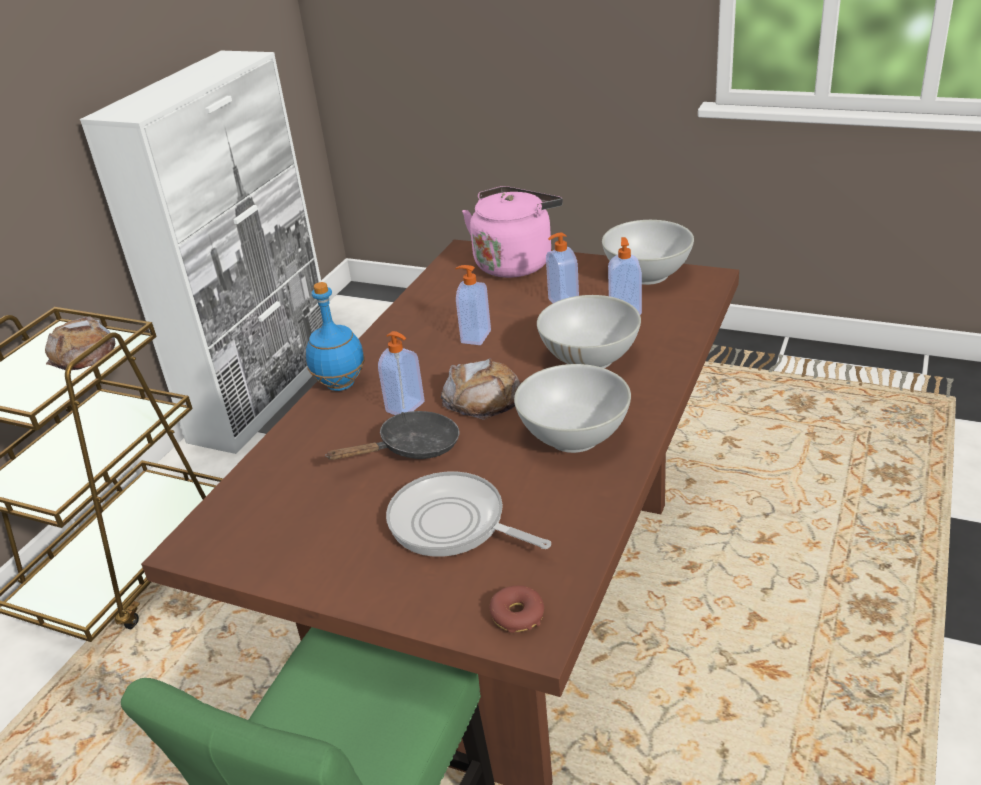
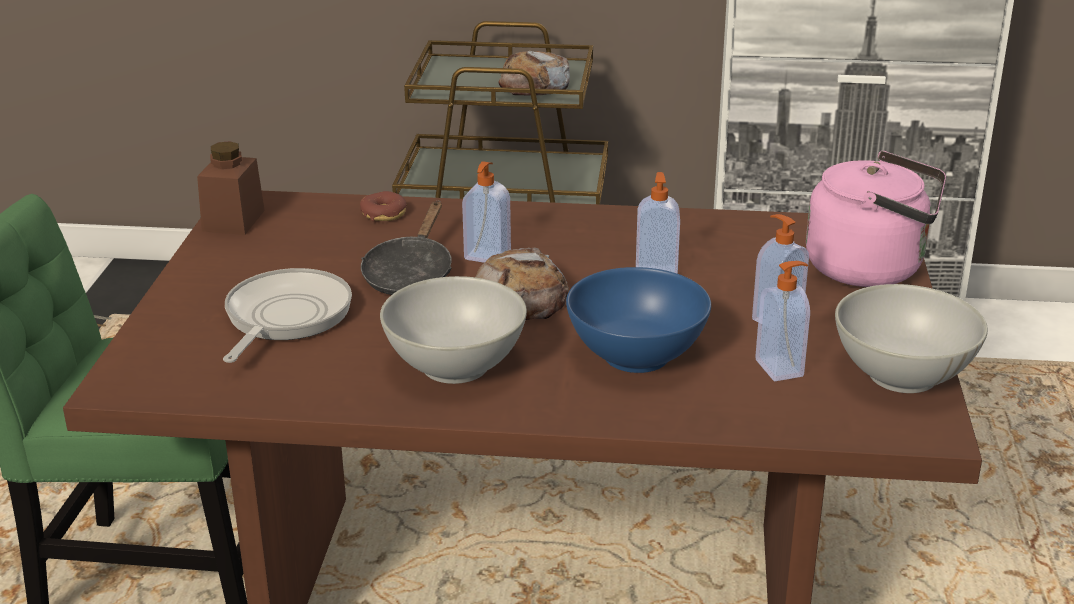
camera: 70 degrees right, 5 degrees down
(229, 554) = (233, 220): none -> brown jar
(341, 385) = (519, 214): blue bottle -> none
(412, 448) = (410, 274): black frying pan -> black frying pan turned 60 degrees clockwise
(517, 615) = (148, 372): donut -> donut (384, 214)
(590, 358) = (637, 356): white bowl -> blue bowl

